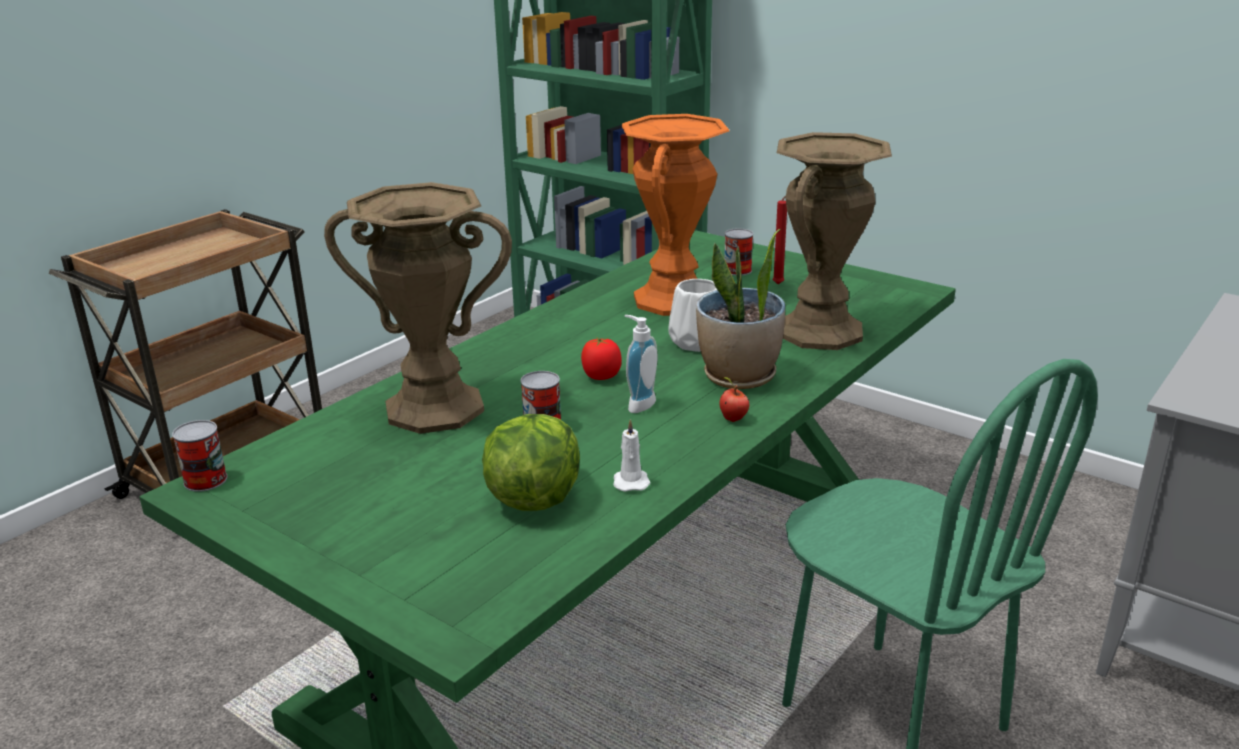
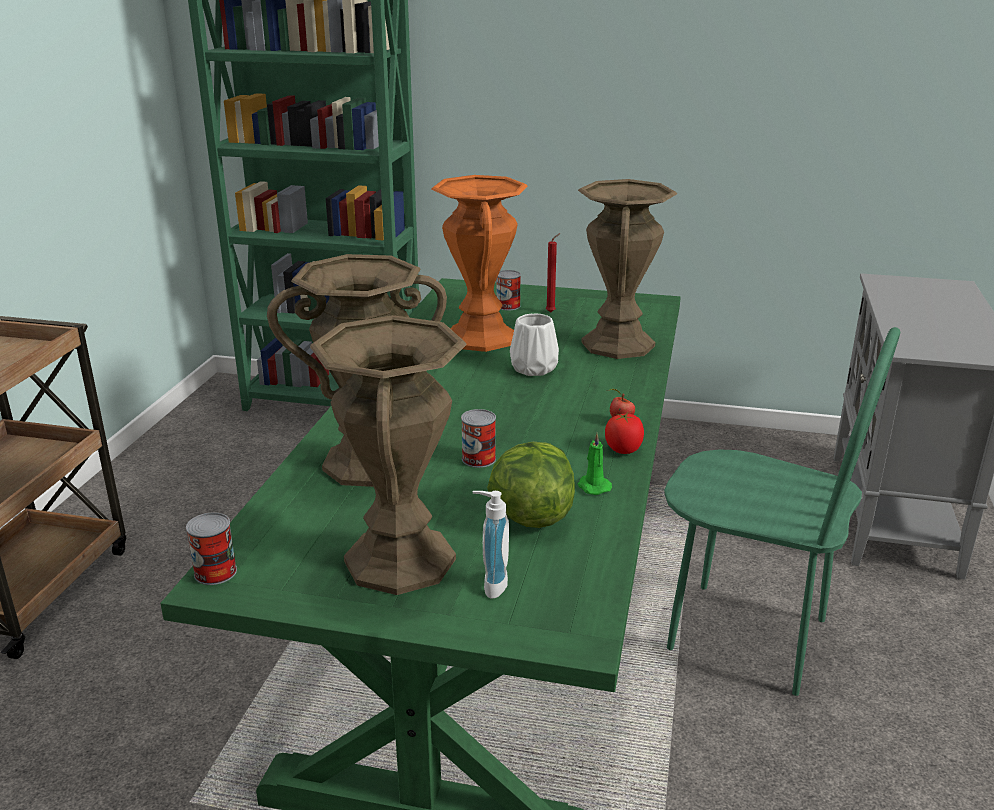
camera: 25 degrees left, 0 degrees up
(368, 510) = (400, 560): none -> brown vase
(601, 376) = (485, 409): tomato -> tomato (623, 450)
(630, 481) = (593, 486): white candle -> green candle
(638, 404) = (537, 425): soap dispenser -> soap dispenser (490, 584)
(739, 376) = (592, 389): potted plant -> none

